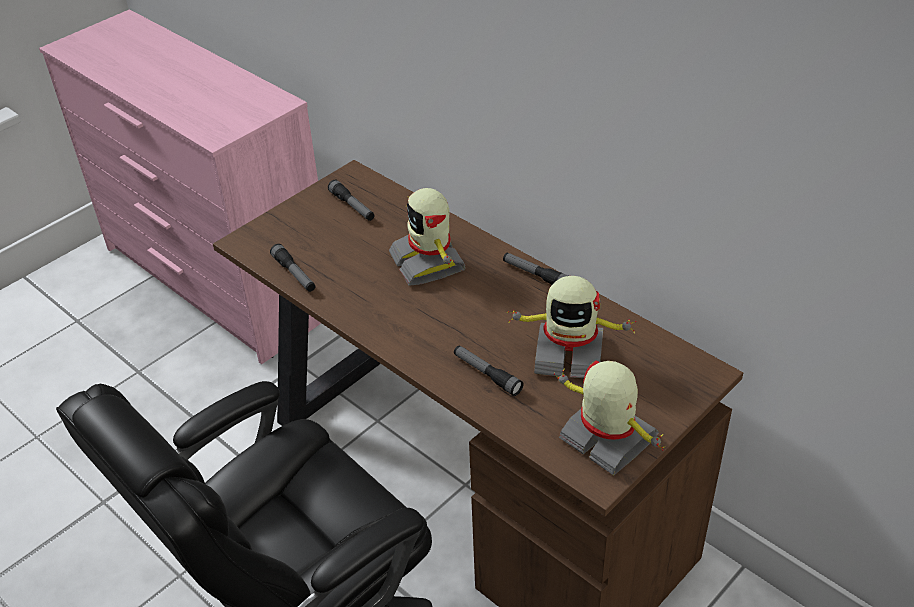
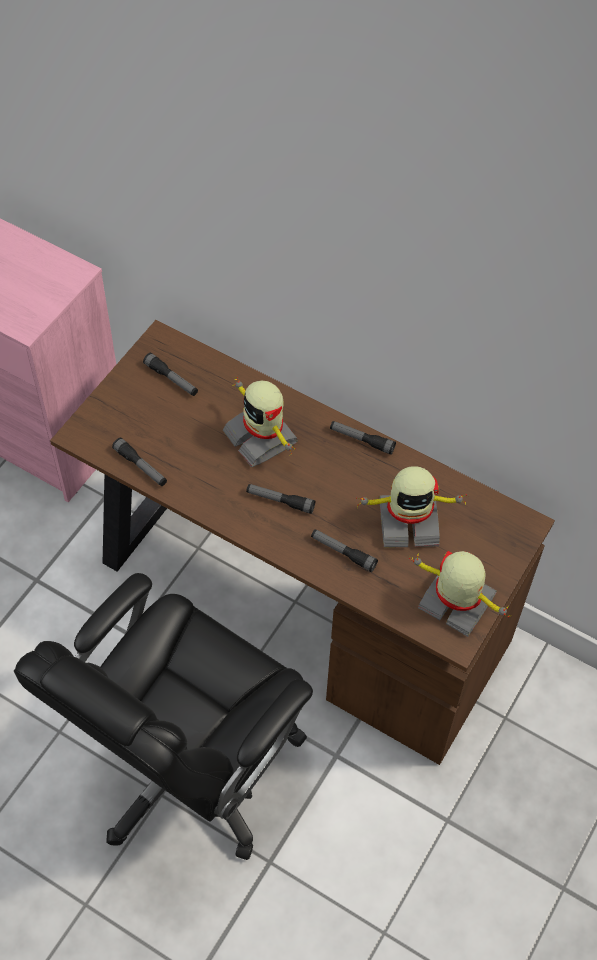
camera: 15 degrees left, 15 degrees up
(431, 319) = (280, 501): none -> flashlight

